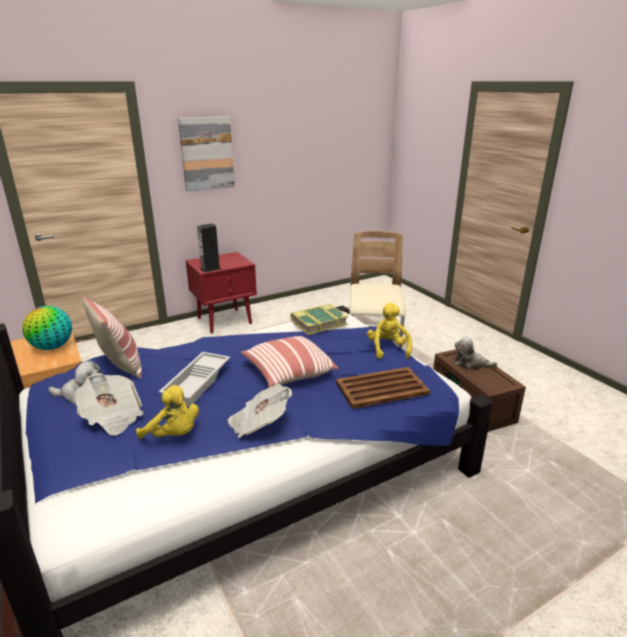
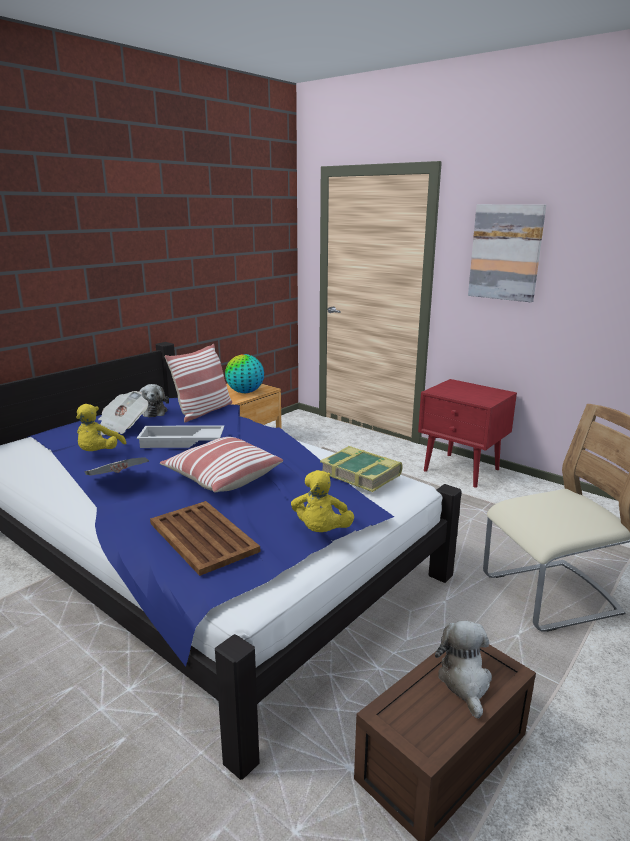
camera: 70 degrees right, 5 degrees down
(210, 269) = (441, 392): speaker -> none
(388, 349) = (321, 531): yellow plush toy -> yellow plush toy turned 120 degrees clockwise

